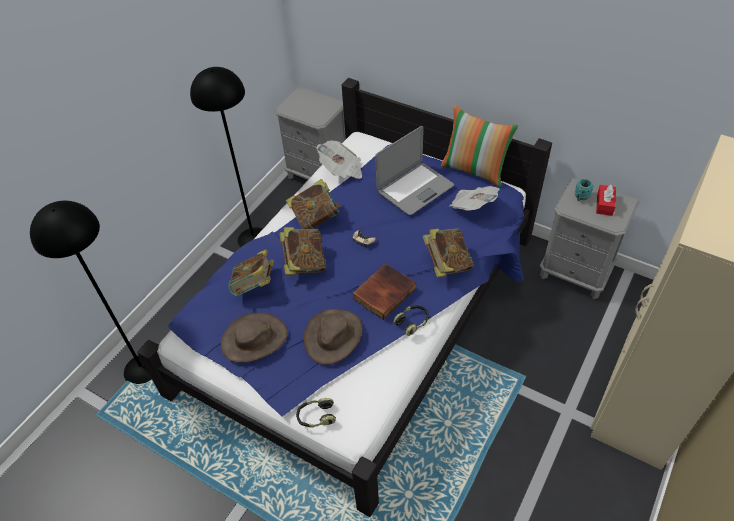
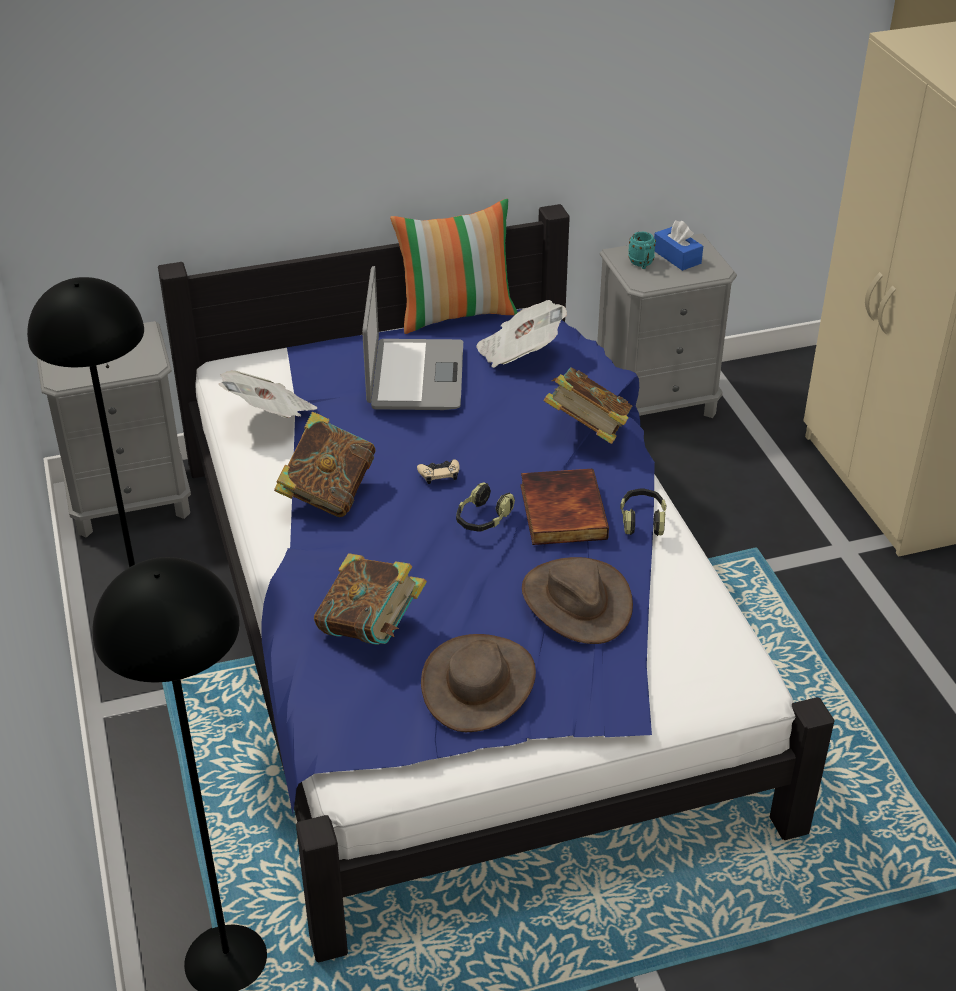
camera: 50 degrees left, 10 degrees down
(304, 263) = (401, 552): book -> none
(316, 416) = (686, 703): headphones -> headphones (483, 519)
(604, 204) = (677, 257): red tissue box -> blue tissue box

